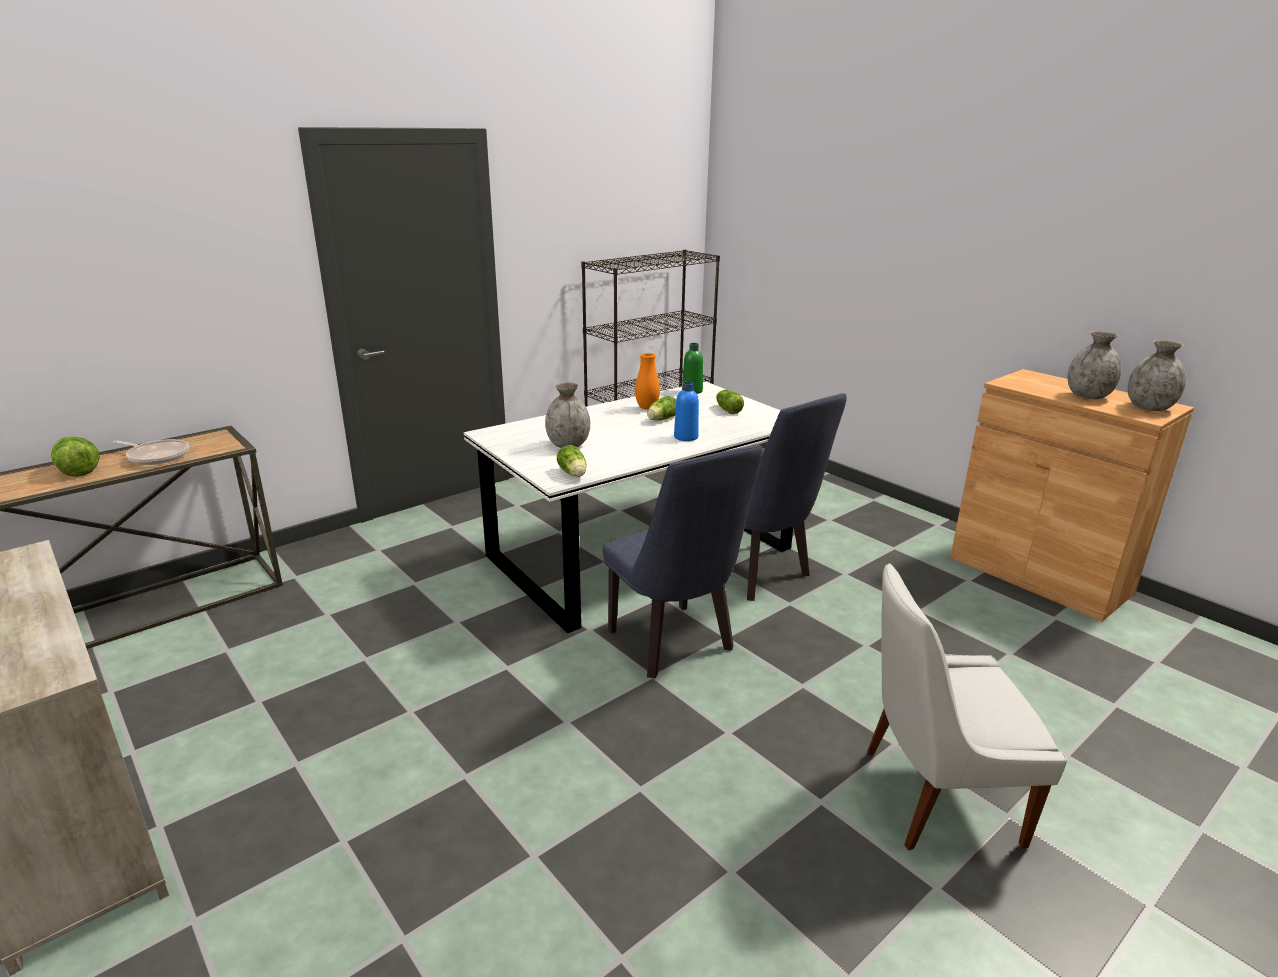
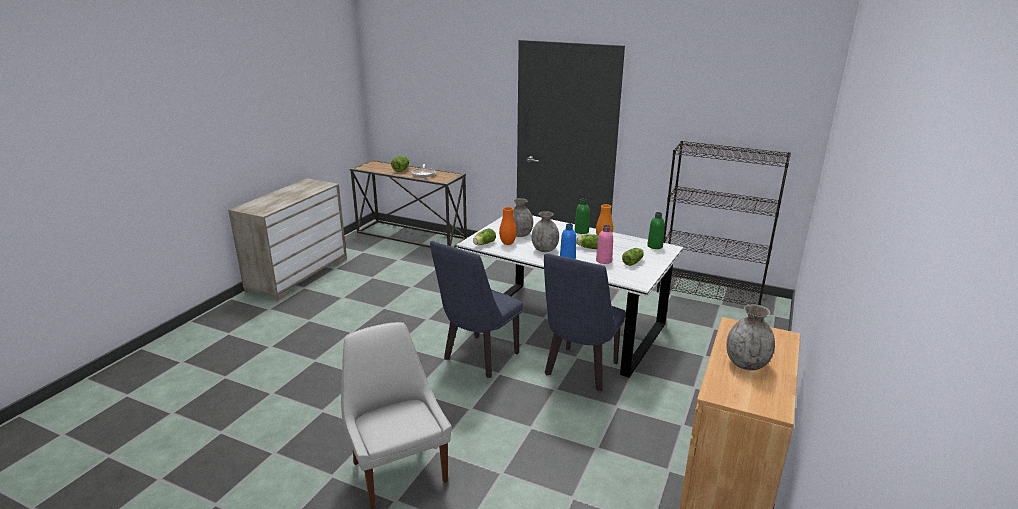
camera: 65 degrees right, 0 degrees up
(592, 458) = (507, 243): none -> orange vase
(603, 411) = (581, 231): none -> green bottle
(710, 421) = (604, 260): none -> pink bottle
(1149, 408) = (750, 395): grey vase -> grey vase (544, 249)

